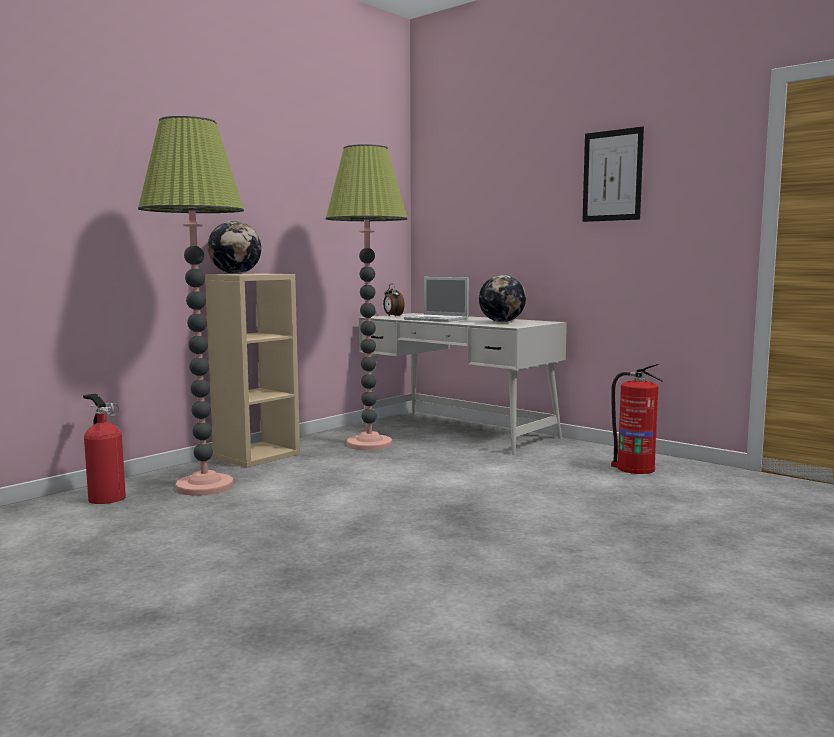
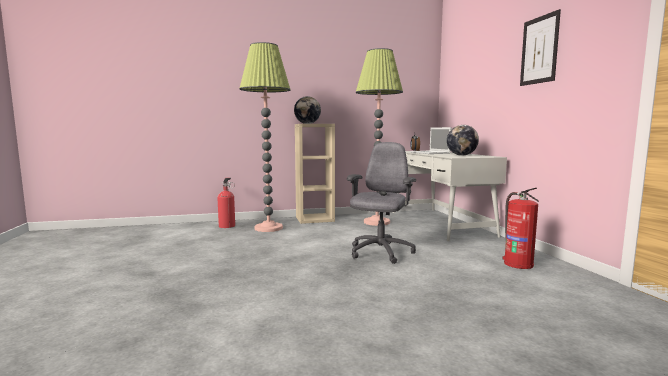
camera: 35 degrees right, 0 degrees up
(462, 489) = (380, 252): none -> grey office chair

